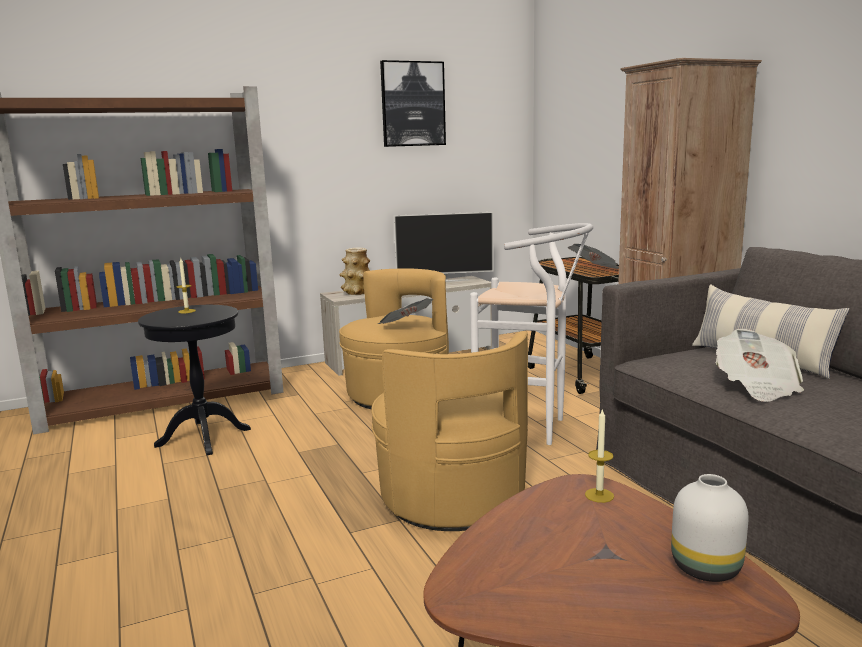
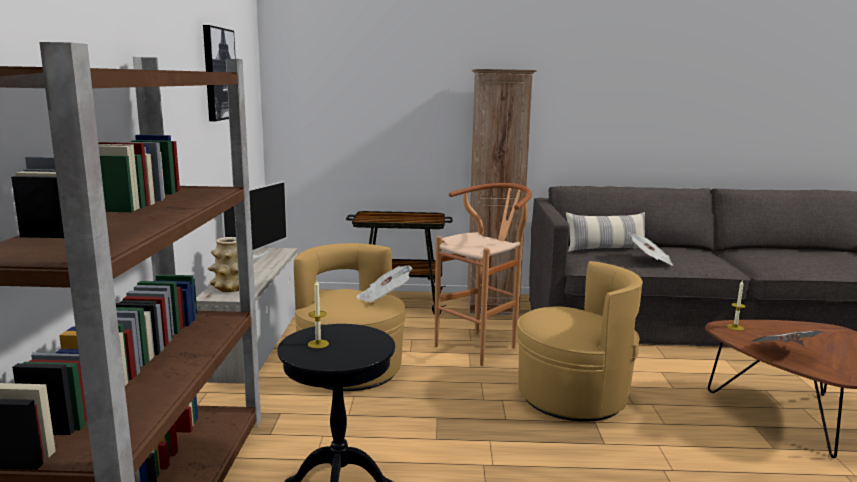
camera: 65 degrees left, 0 degrees up
(529, 429) = (482, 345): white stool -> brown stool
(595, 271) = (420, 219): newspaper -> newspaper (782, 352)
(704, 569) = (811, 329): white vase -> none

